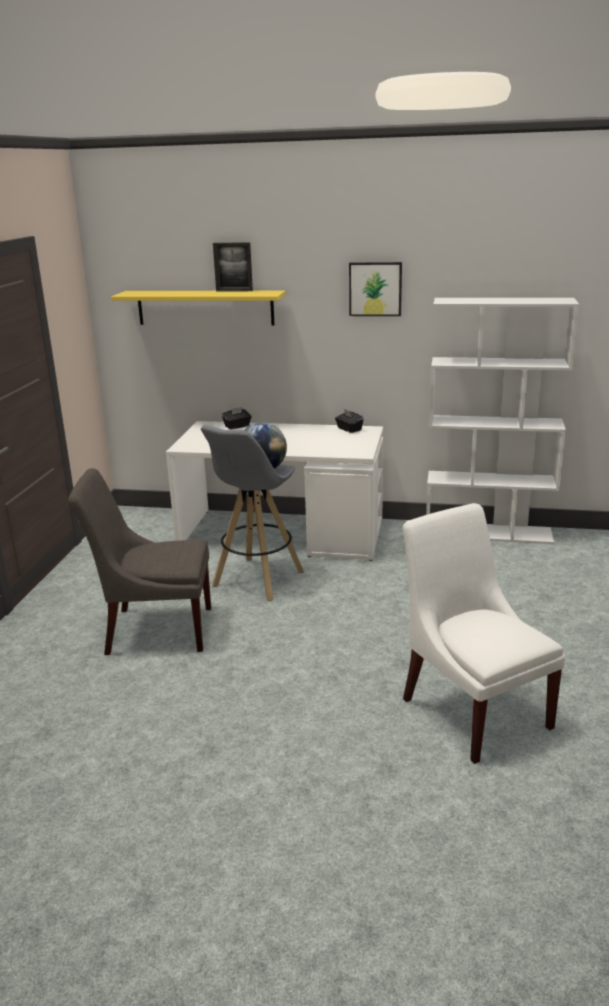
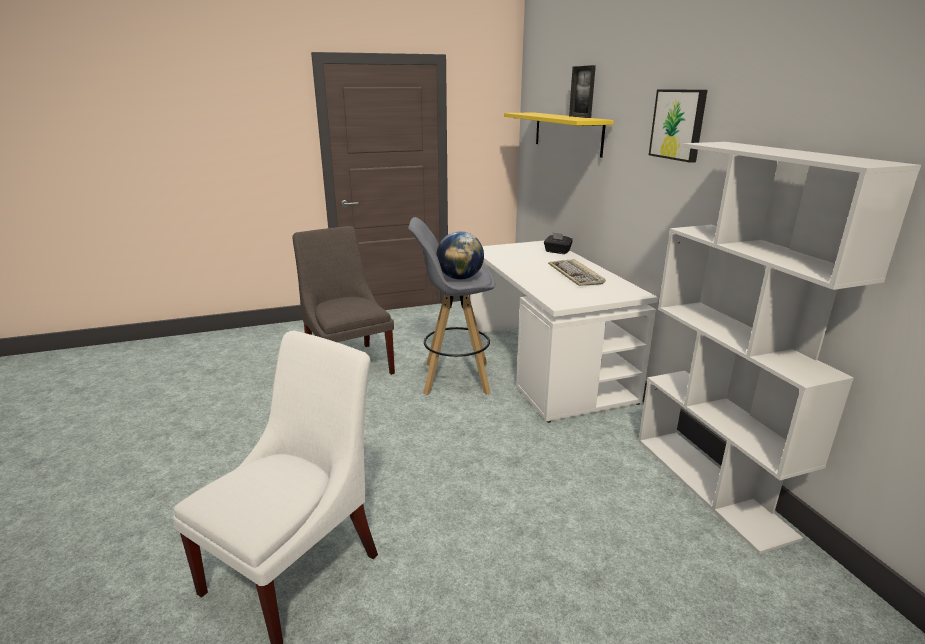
camera: 60 degrees right, 0 degrees up
(306, 435) = (576, 275): none -> keyboard
(349, 429) = (620, 286): black tissue box -> none

